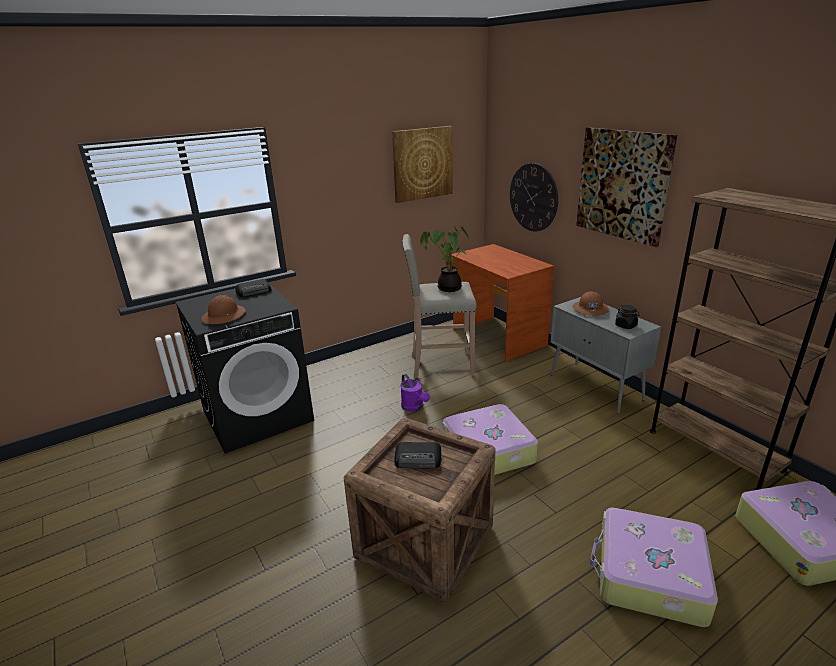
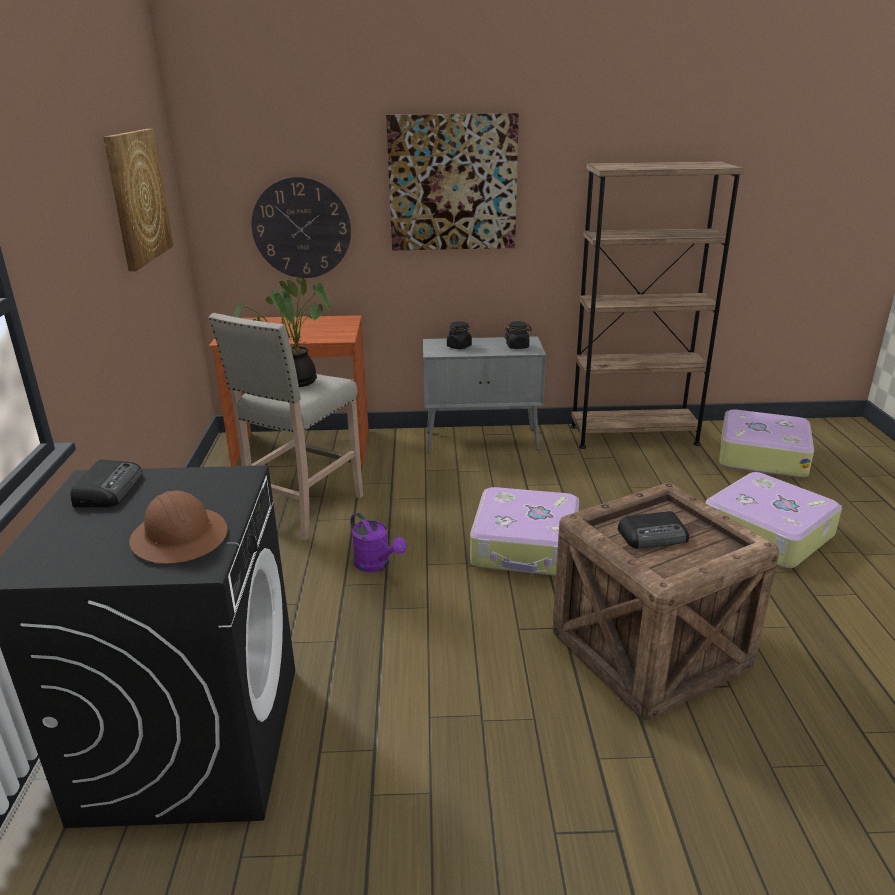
camera: 60 degrees left, 0 degrees up
(414, 407) = (376, 565): purple watering can -> purple watering can turned 45 degrees clockwise
(418, 459) = (654, 535): radio -> radio turned 45 degrees clockwise
(590, 309) = (459, 346): brown hard hat -> black jar

